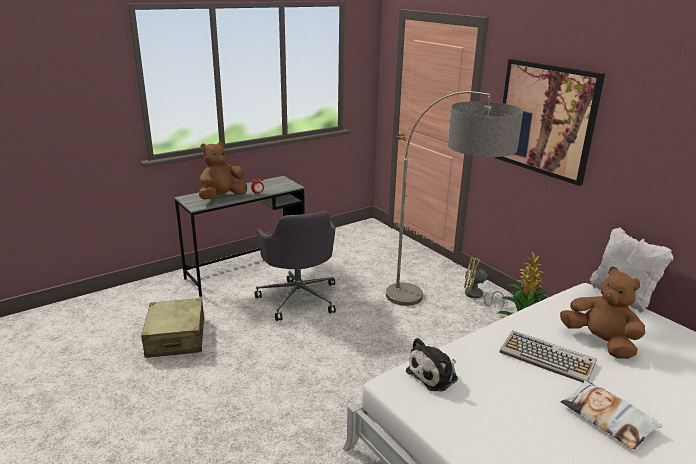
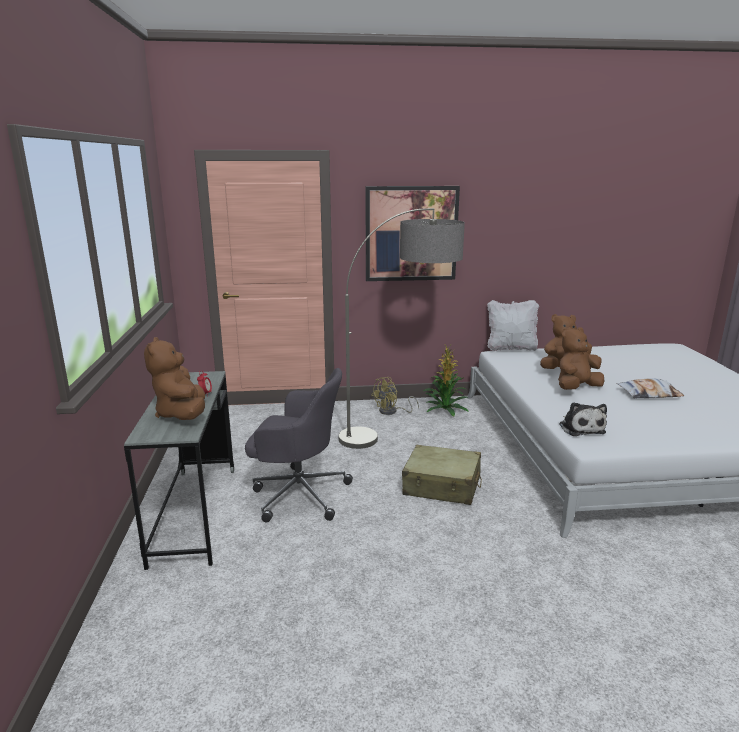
camera: 60 degrees left, 5 degrees down
(176, 338) = (294, 608): beige suitcase -> beige suitcase (442, 486)
(548, 358) = (576, 388): keyboard -> brown plush toy

